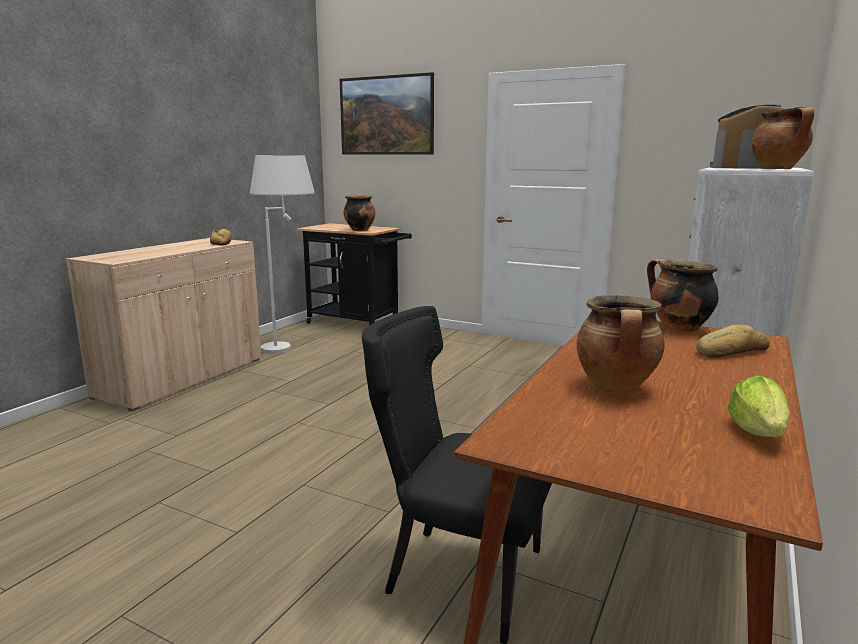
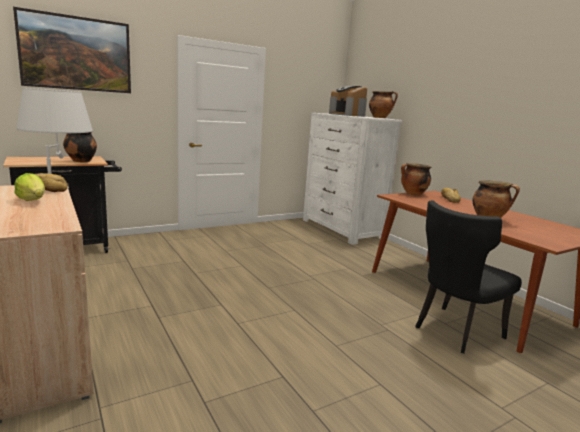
camera: 60 degrees left, 0 degrees up
(758, 432) = (537, 220): lettuce -> lettuce (33, 200)

